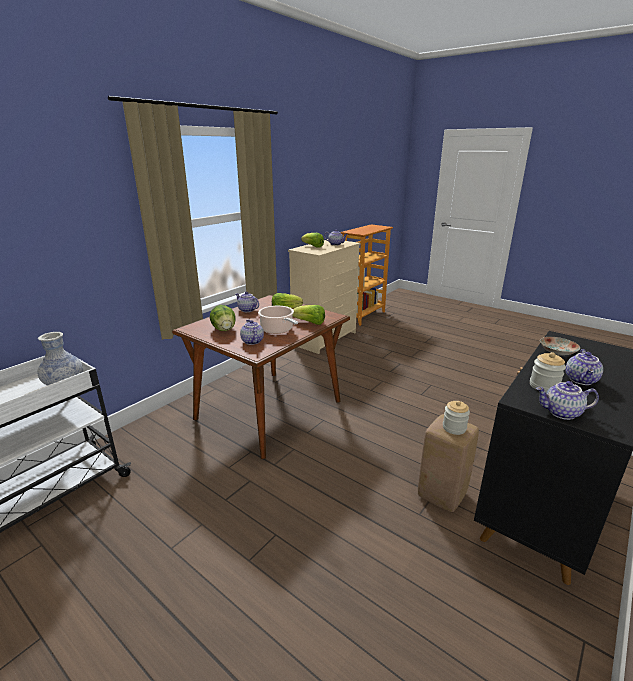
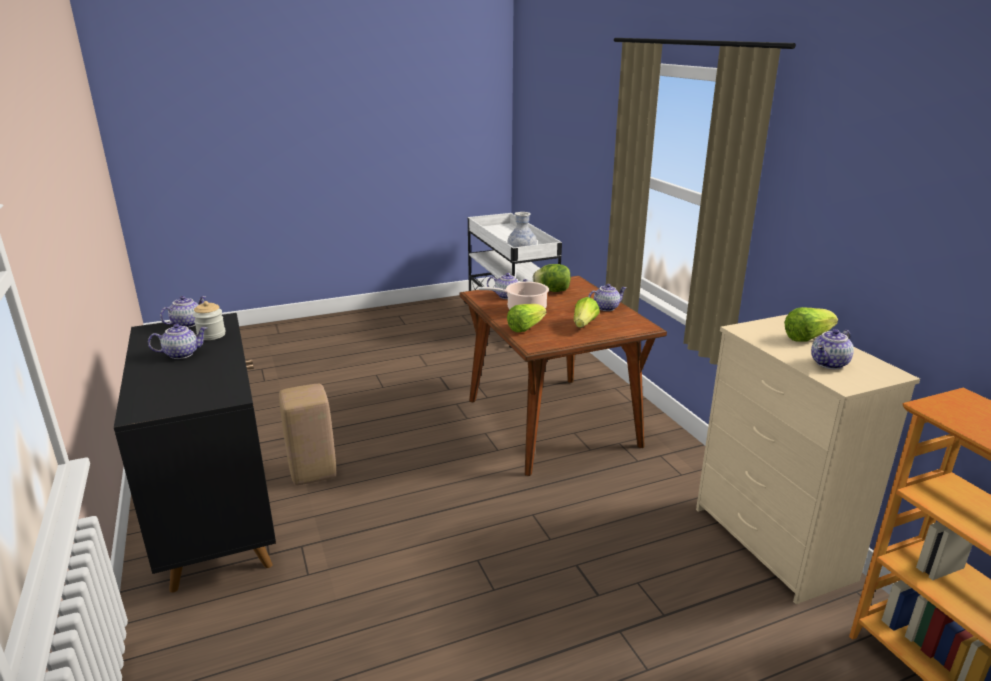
camera: 120 degrees right, 0 degrees up
(454, 428) = (300, 392): jar -> none
(556, 352) = (222, 373): plate -> none
(581, 380) = (182, 354): teapot -> teapot turned 105 degrees clockwise

